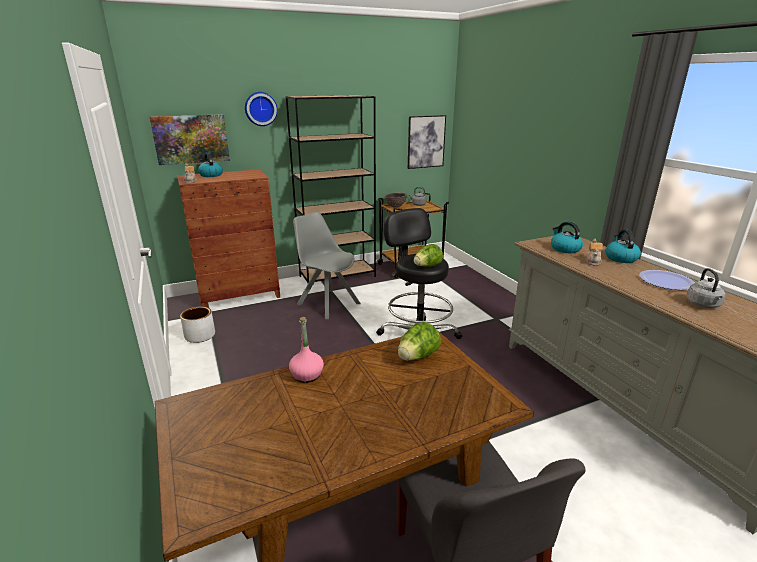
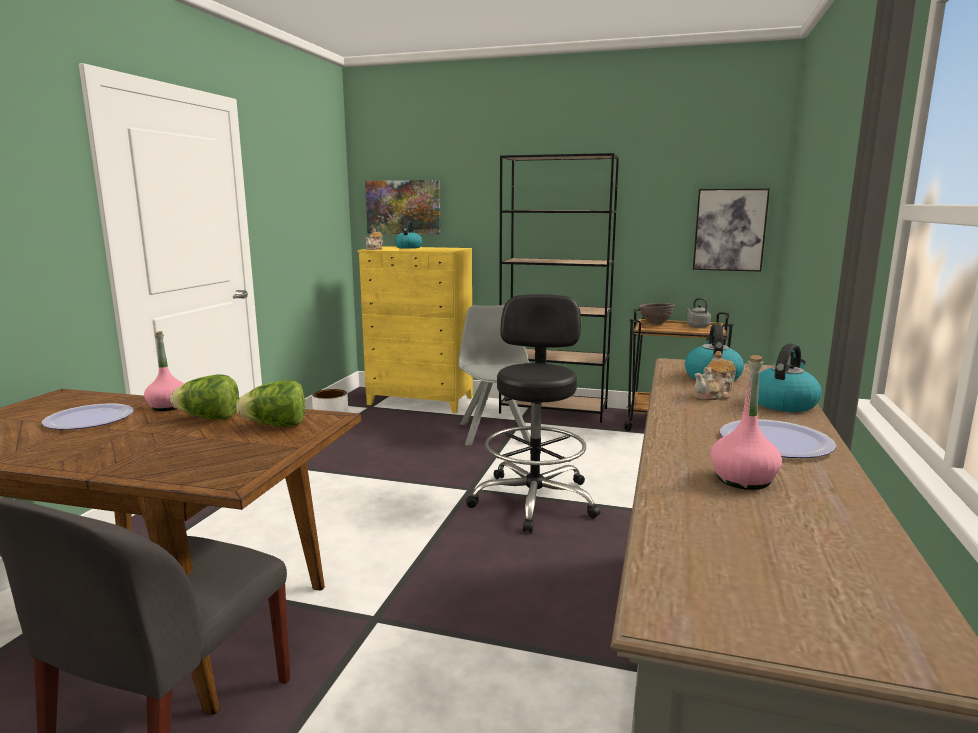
camera: 40 degrees right, 10 degrees down
(240, 296) = (420, 402): brown dresser -> yellow dresser
(260, 109) = (482, 174): wall clock -> none
(280, 413) = (89, 419): none -> plate
(427, 266) = (529, 376): lettuce -> lettuce (209, 418)
(703, 305) = (743, 480): grey kettle -> pink bottle

